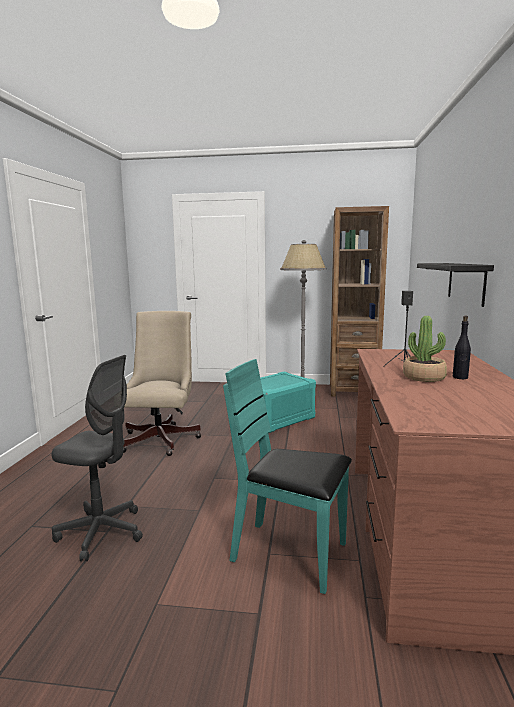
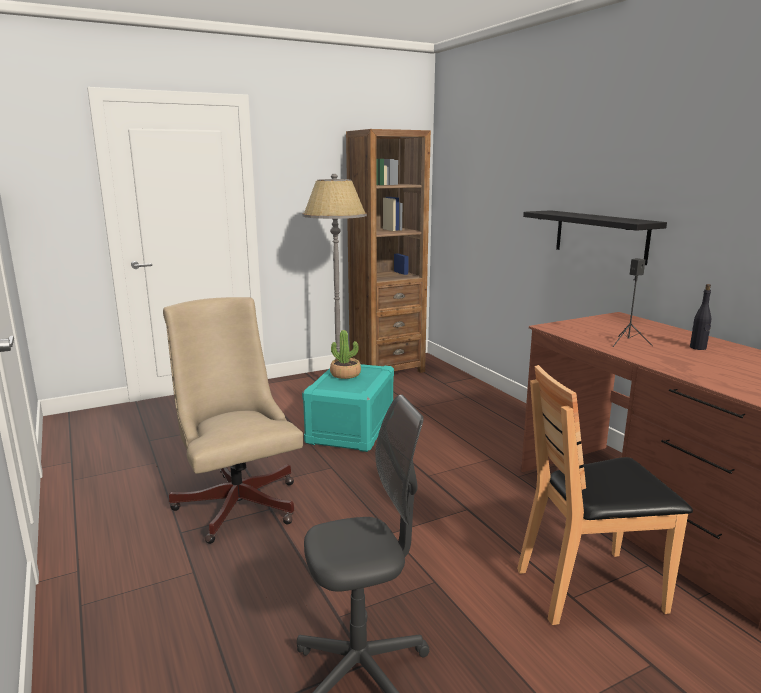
camera: 35 degrees left, 5 degrees up
(290, 554) = (590, 588): turquoise chair -> brown chair
(424, 377) = (676, 354): potted plant -> potted plant (345, 374)

